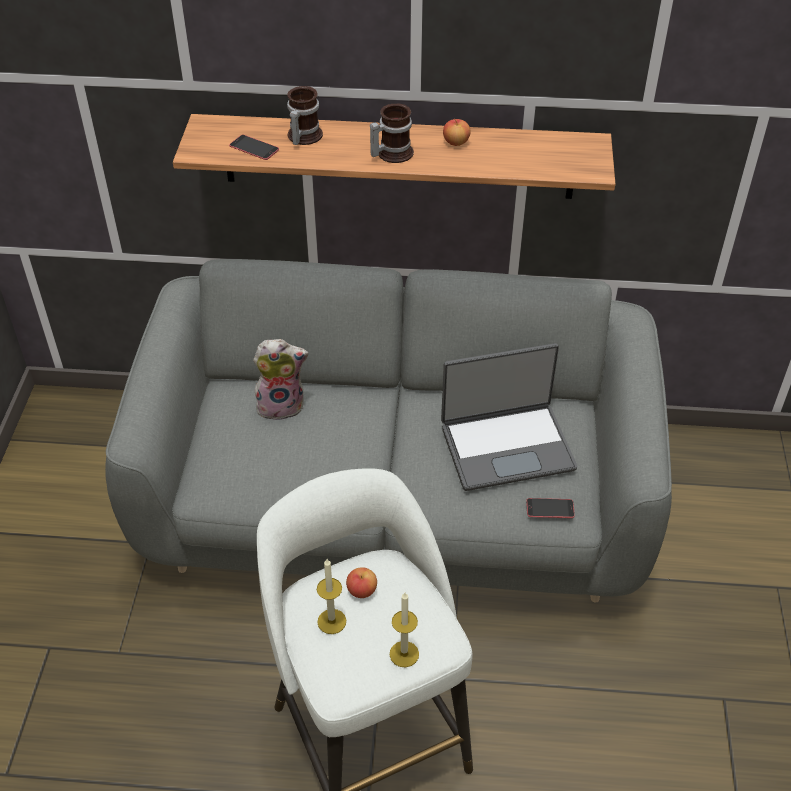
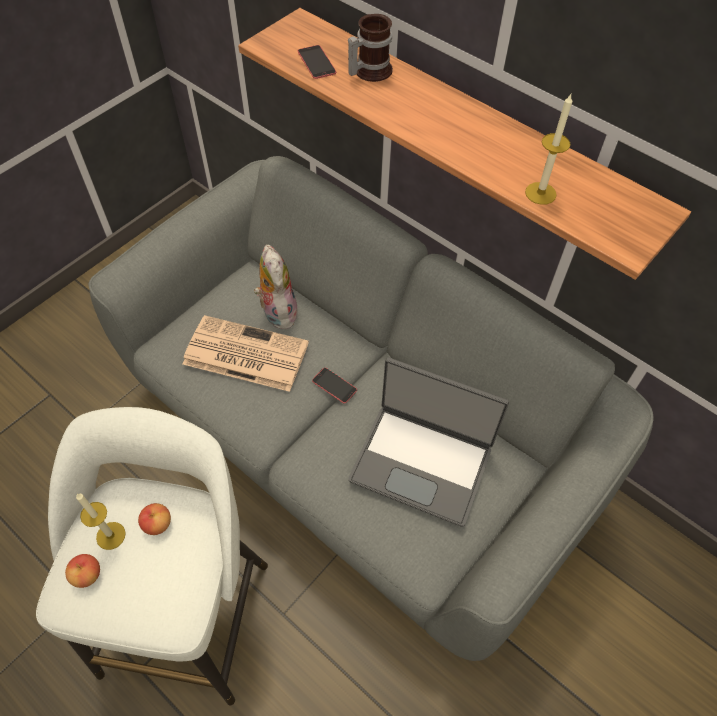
camera: 35 degrees right, 10 degrees up
(282, 405) = (277, 311): plush toy -> plush toy turned 135 degrees counterclockwise
(286, 451) = (244, 354): none -> newspaper
(391, 153) = (433, 124): mug -> none
(404, 654) = (135, 609): candle -> candle (540, 193)
(456, 142) = (508, 143): apple -> apple (87, 575)
(550, 508) = (409, 547): phone -> phone (334, 385)

